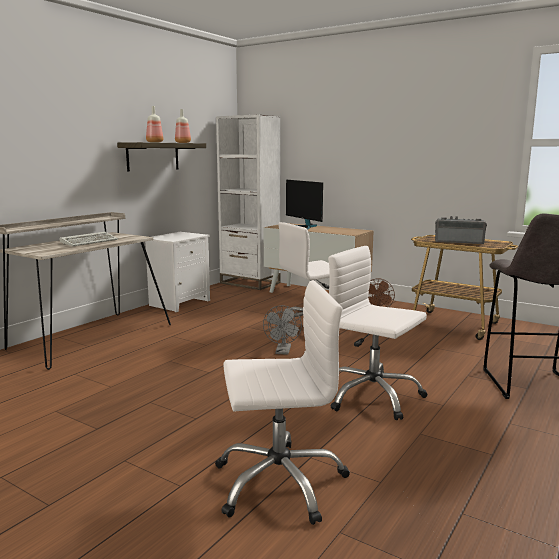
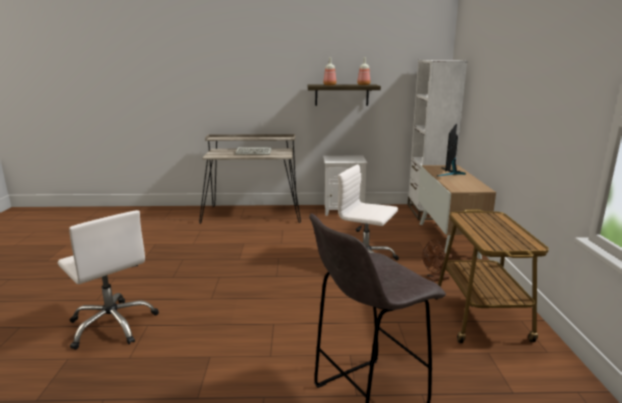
camera: 55 degrees right, 5 degrees up
(283, 352) = (300, 267): grey fan -> none
(372, 396) = (256, 321): white office chair -> none
(459, 242) = (483, 228): radio -> none

